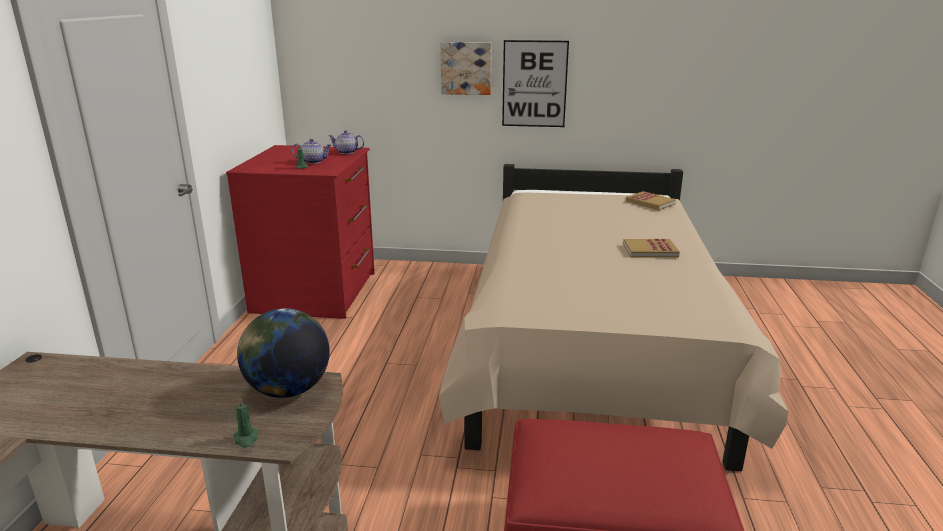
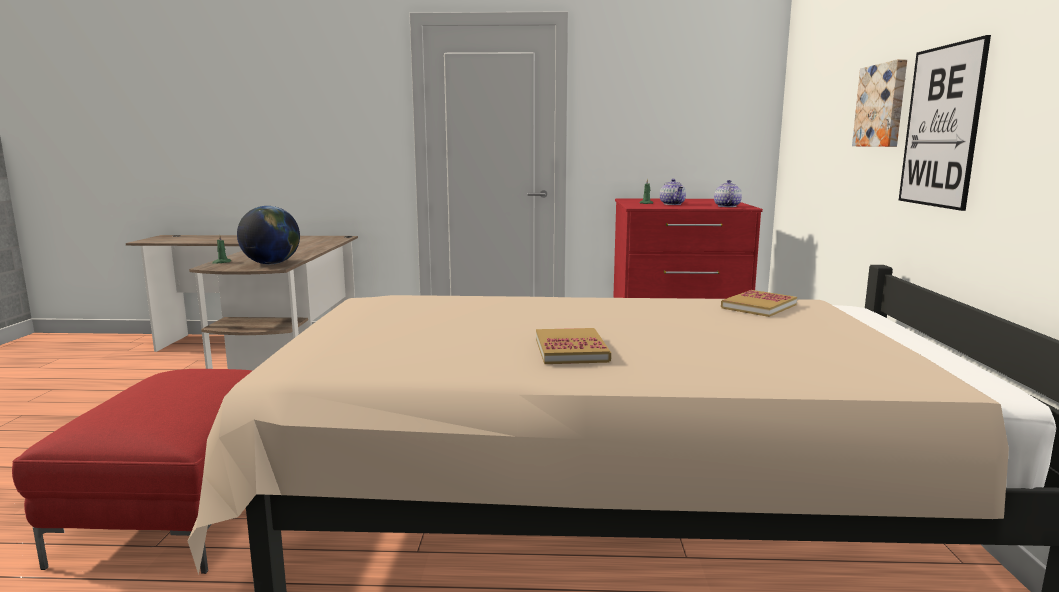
camera: 85 degrees right, 10 degrees down
(650, 203) = (880, 365): book -> book (758, 306)

